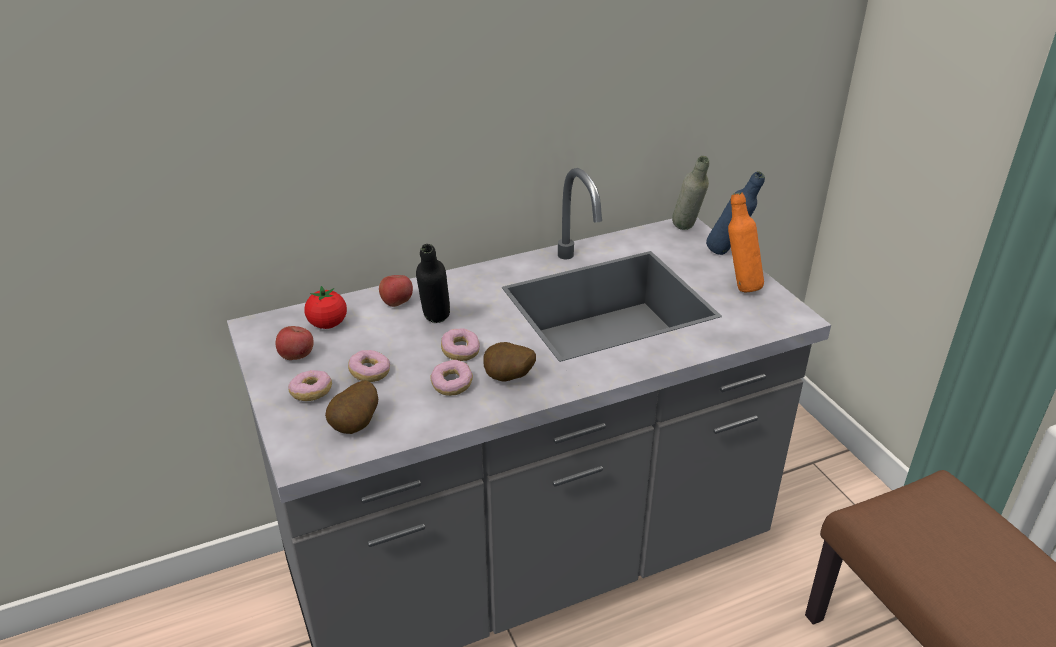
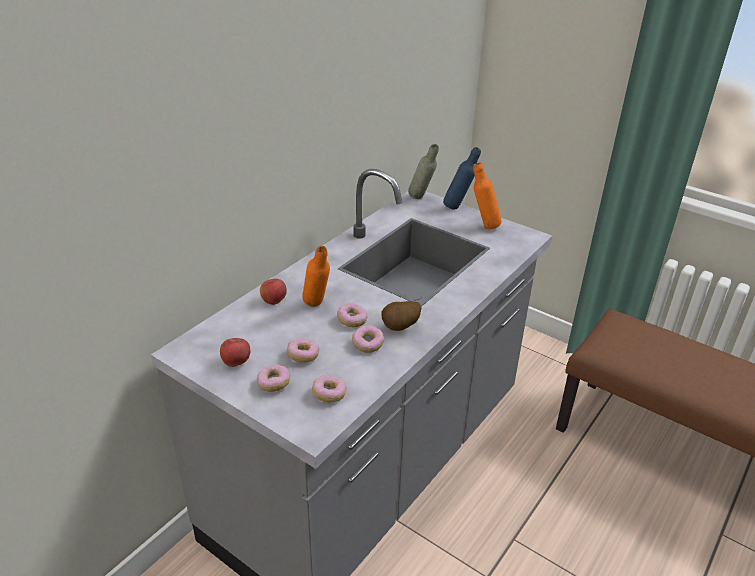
camera: 30 degrees left, 0 degrees up
(328, 324) = (237, 332): tomato -> none
(356, 426) = (329, 394): potato -> donut
(436, 325) = (317, 308): black bottle -> orange bottle

